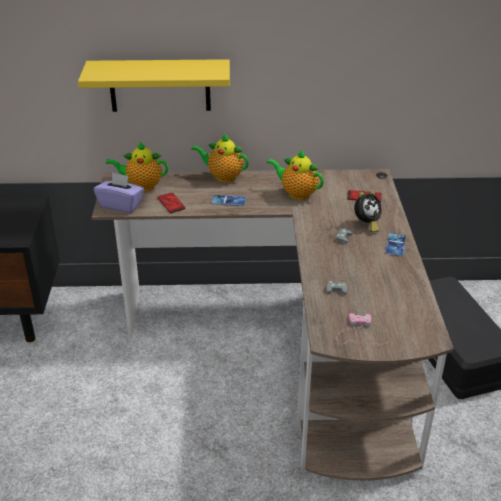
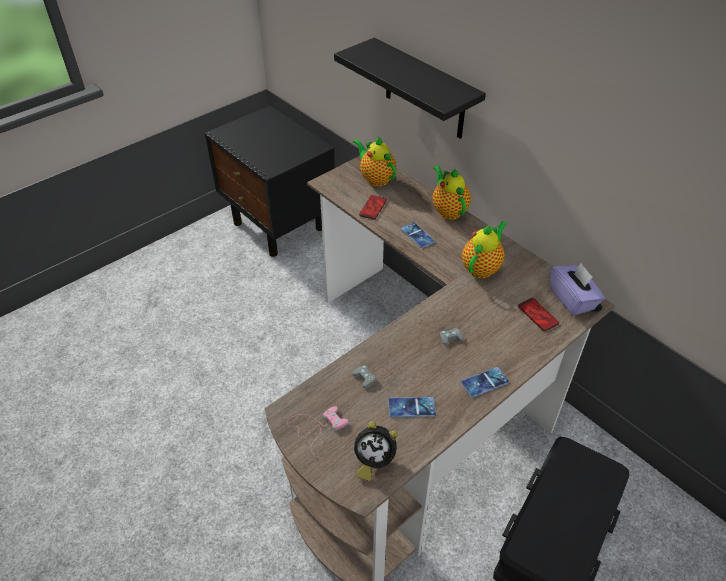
camera: 50 degrees right, 10 degrees up
(121, 205) = (338, 185): purple tissue box -> purple tissue box (572, 299)
(160, 85) = (424, 90): yellow shelf -> black shelf
(296, 193) = (482, 268): teapot -> teapot turned 45 degrees clockwise
(366, 225) = (492, 342): alarm clock -> alarm clock (373, 461)
(384, 283) = (411, 407): none -> phone

